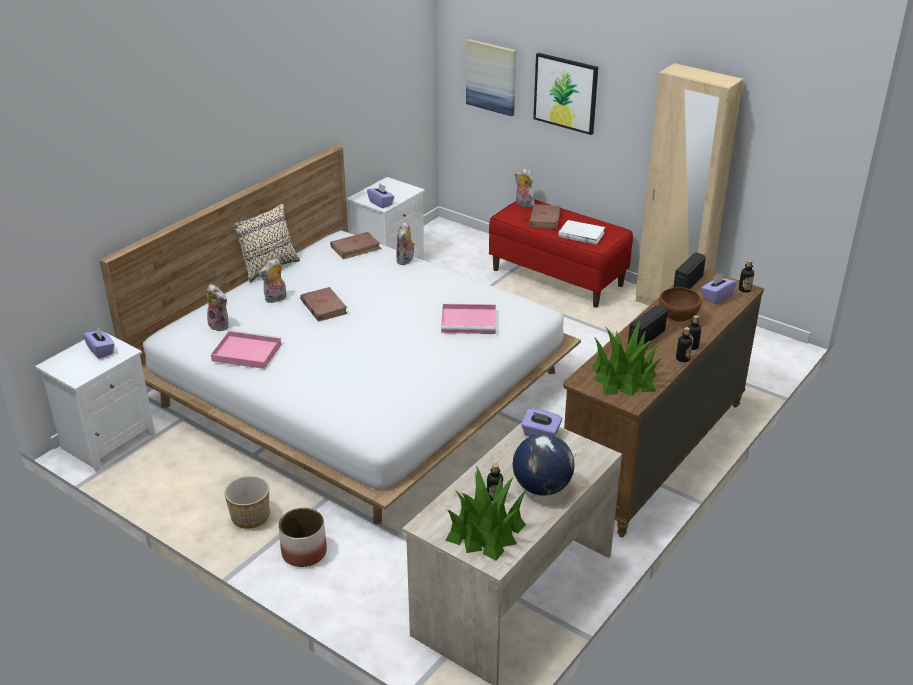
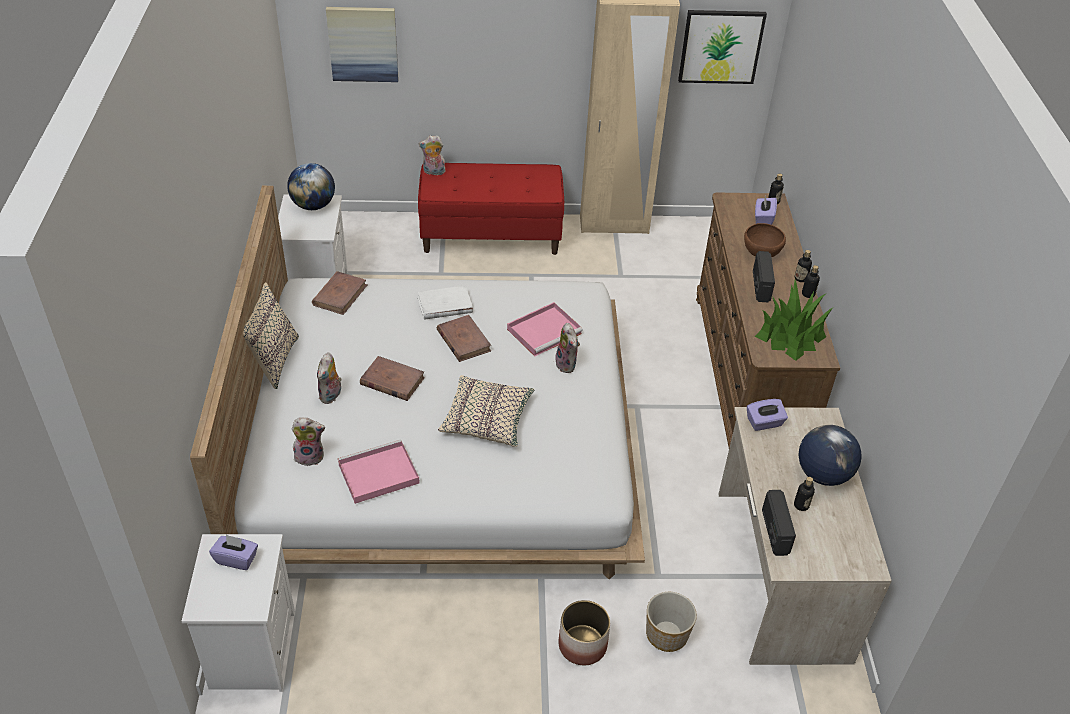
camera: 40 degrees left, 10 degrees up
(251, 516) = (495, 640): planter -> planter (667, 634)
(357, 353) = (487, 418): none -> beige pillow
(381, 203) = (317, 231): purple tissue box -> none
(397, 189) = (313, 205): none -> globe
(405, 261) = (406, 288): plush toy -> plush toy (567, 365)
(486, 531) = (832, 542): potted plant -> none
(544, 218) = (471, 182): brown book -> brown book (463, 340)
(566, 93) = (465, 43): picture -> picture (721, 46)
(581, 235) = (523, 187): white book -> white book (444, 305)
(687, 283) = (727, 214): radio -> radio (774, 532)

